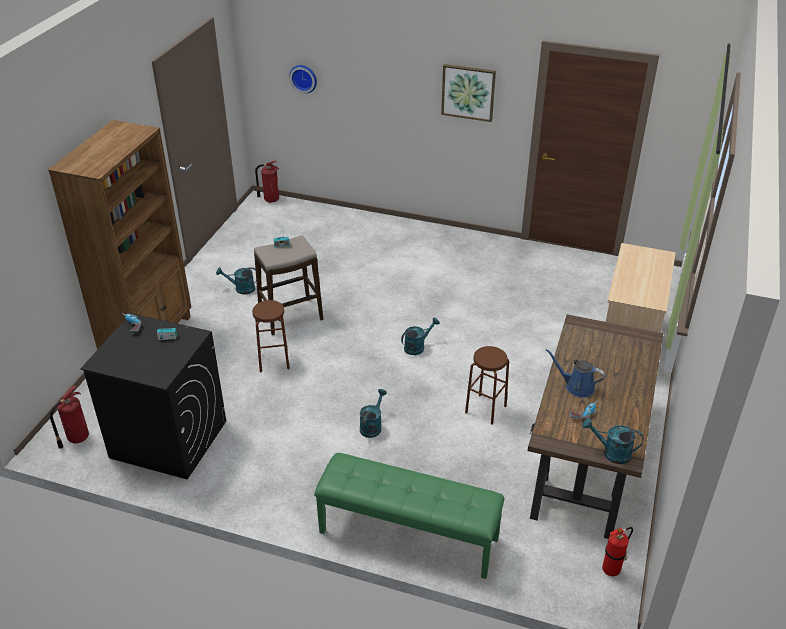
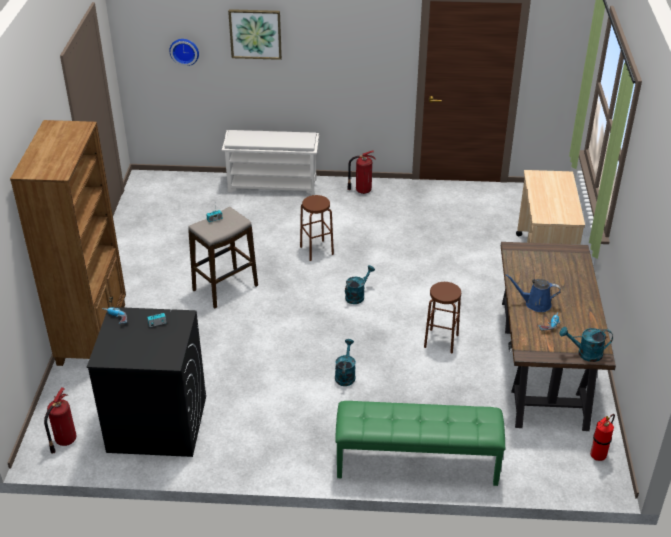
camera: 15 degrees left, 0 degrees up
(241, 289) = (164, 269): turquoise watering can -> none
(270, 199) = (154, 176): fire extinguisher -> fire extinguisher (362, 190)
(274, 361) = (227, 332): brown stool -> brown stool (316, 250)
(379, 224) = (273, 185): none -> white shoe rack
(468, 92) = (354, 47): picture -> picture (255, 33)

